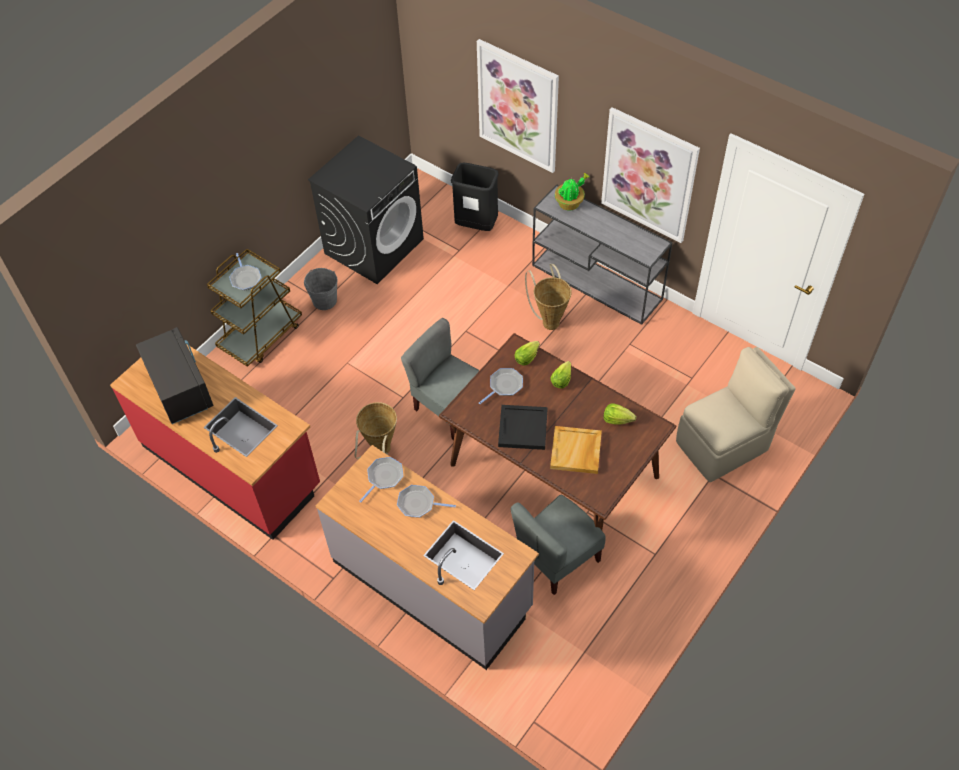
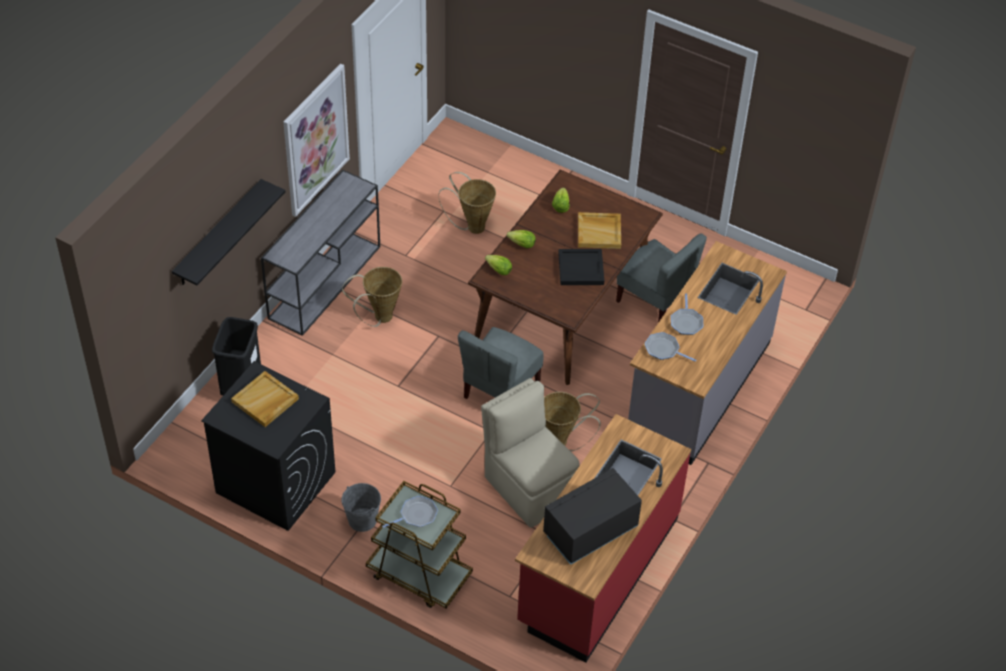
camera: 100 degrees left, 5 degrees down
(370, 172) = (265, 401): none -> beige tray
(504, 386) = (534, 284): frying pan -> none
(518, 106) = (218, 234): picture -> black shelf
(570, 203) = (289, 245): potted plant -> none
(670, 401) = (472, 226): none -> basket
(724, 445) = (517, 191): beige chair -> beige chair (529, 486)

